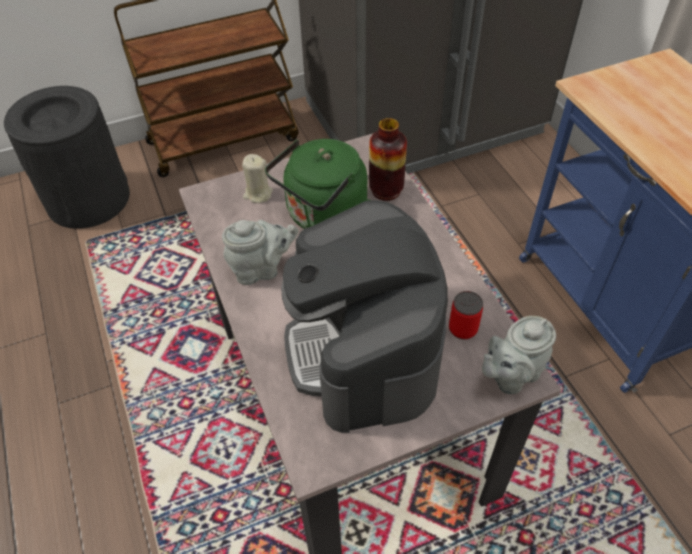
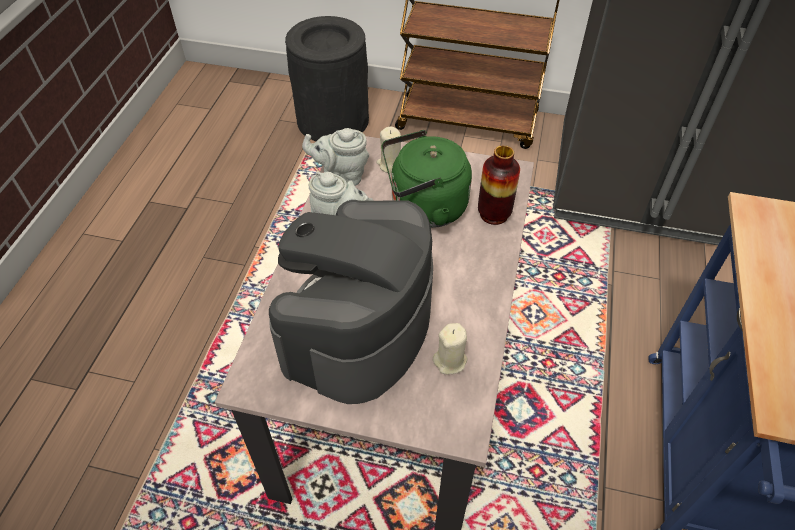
camera: 35 degrees right, 0 degrees up
(463, 328) = (450, 360): can -> beige candle
(510, 375) = (453, 422): grey teapot -> grey teapot (341, 176)

